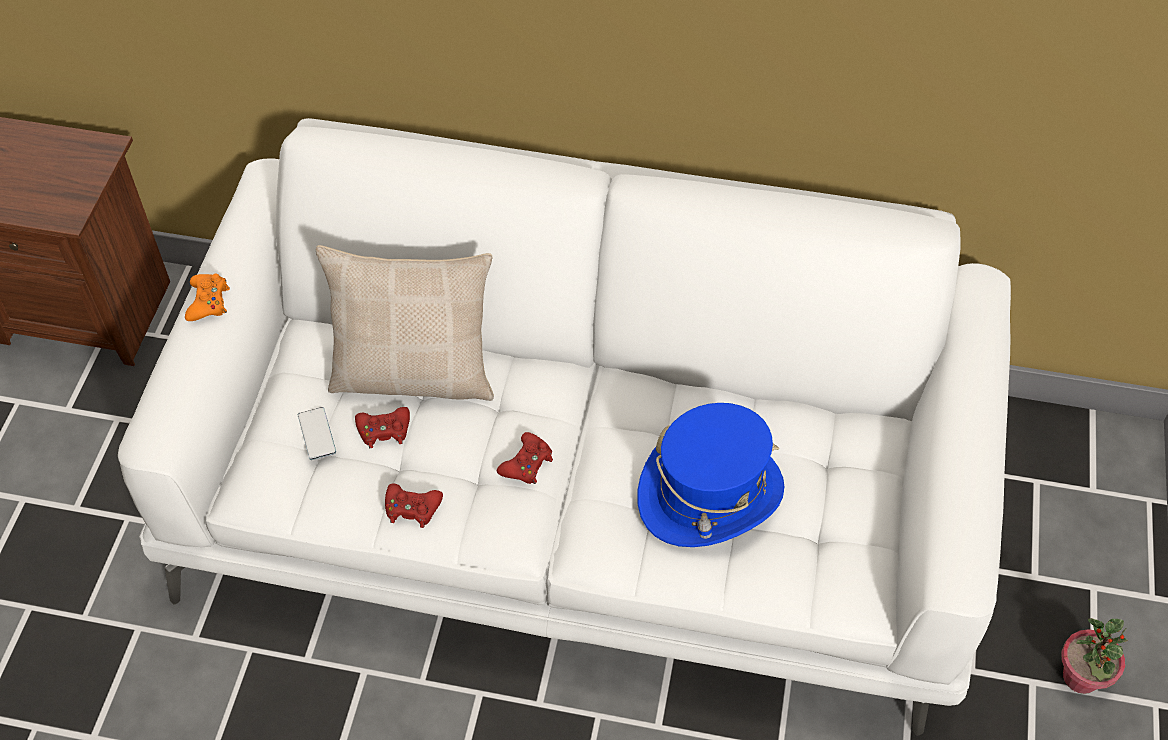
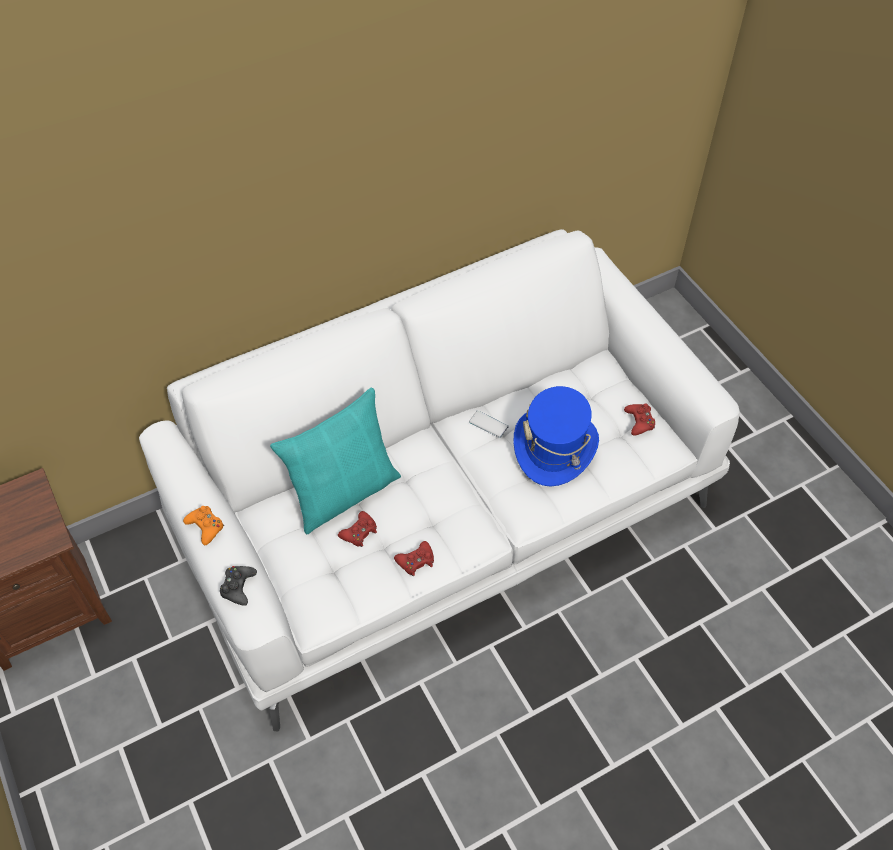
camera: 40 degrees left, 0 degrees up
(173, 389) = (238, 587): none -> black game controller
(317, 434) = (324, 560): phone -> phone (488, 424)
(414, 374) = (344, 492): beige pillow -> turquoise pillow
(527, 464) = (452, 496): red game controller -> red game controller (639, 422)
(1081, 677) = (745, 430): potted plant -> none

